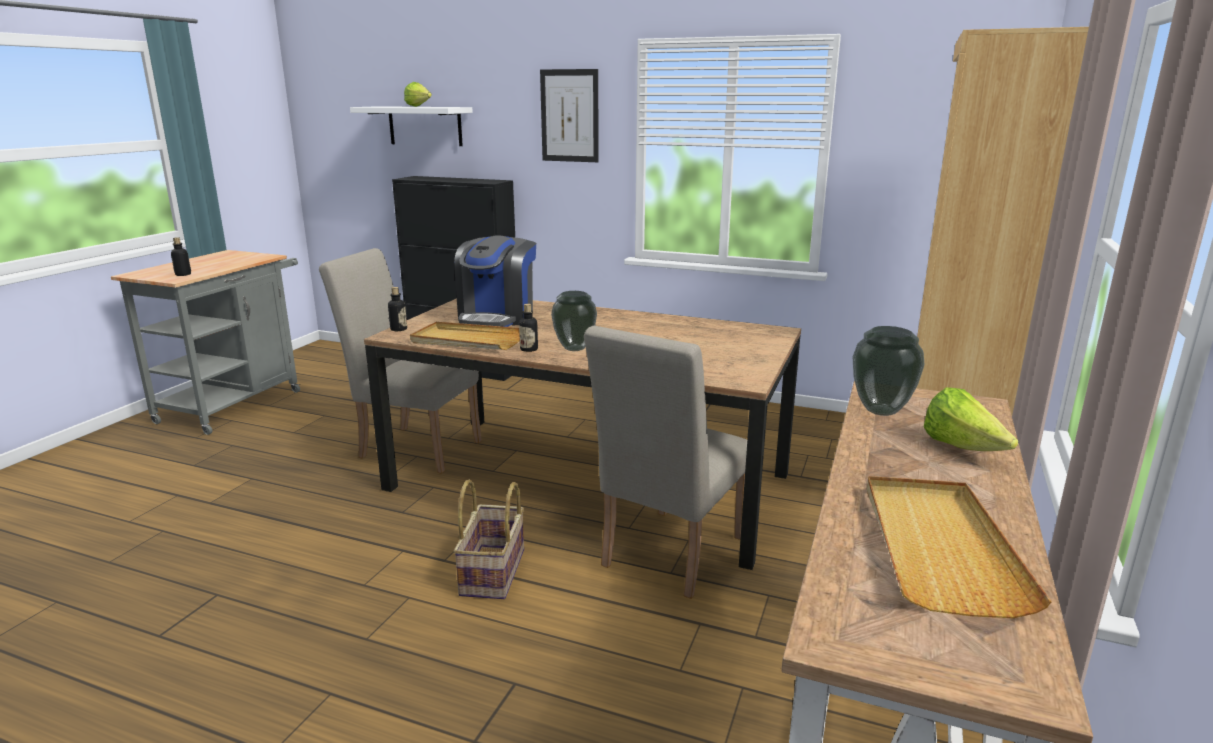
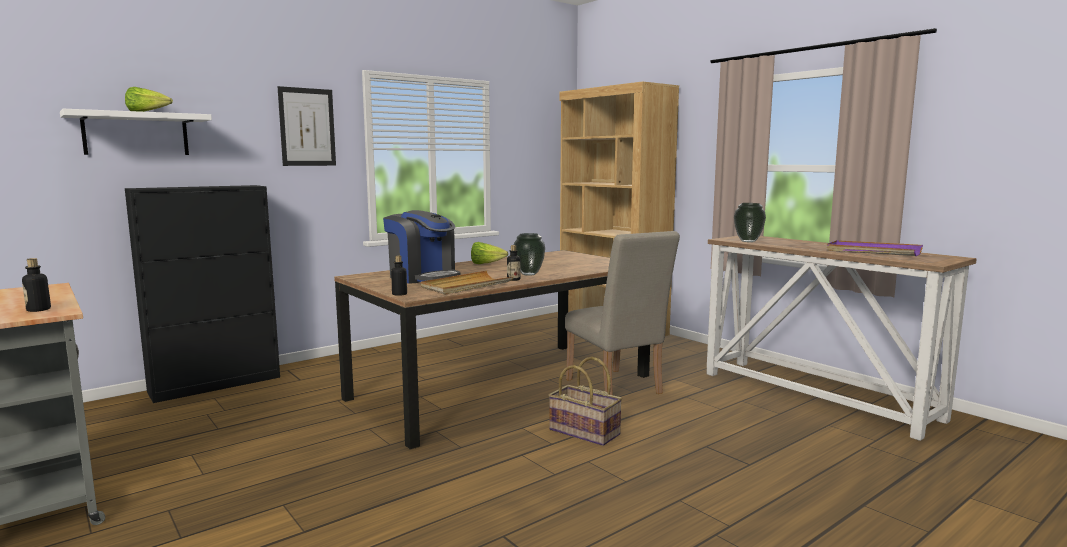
camera: 60 degrees left, 10 degrees down
(413, 447) = (348, 427): beige chair -> none
(938, 546) = (872, 251): beige tray -> purple tray
(962, 448) = (793, 241): lettuce -> lettuce (486, 264)

